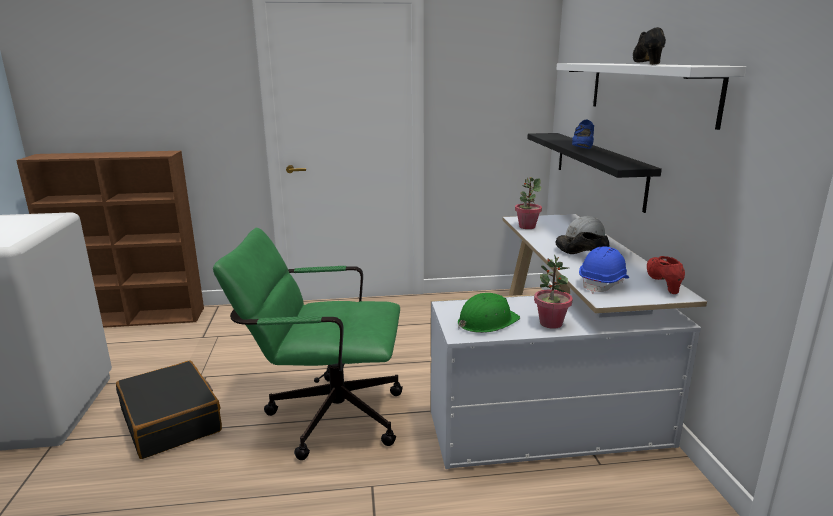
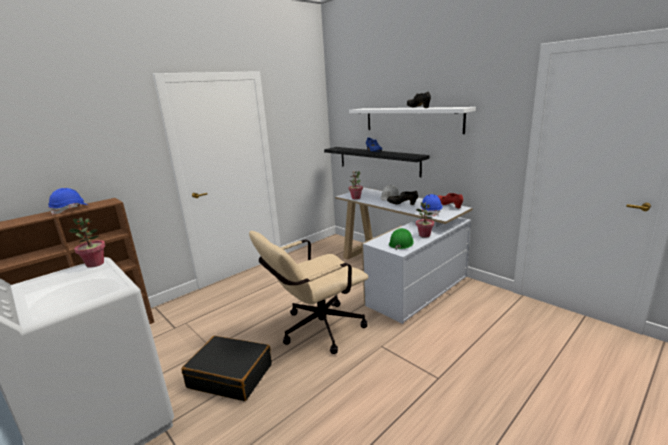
camera: 35 degrees left, 0 degrees up
(49, 216) = (95, 264): none -> potted plant
(120, 154) = (70, 209): none -> blue hard hat
(324, 415) = (315, 330): green office chair -> beige office chair

